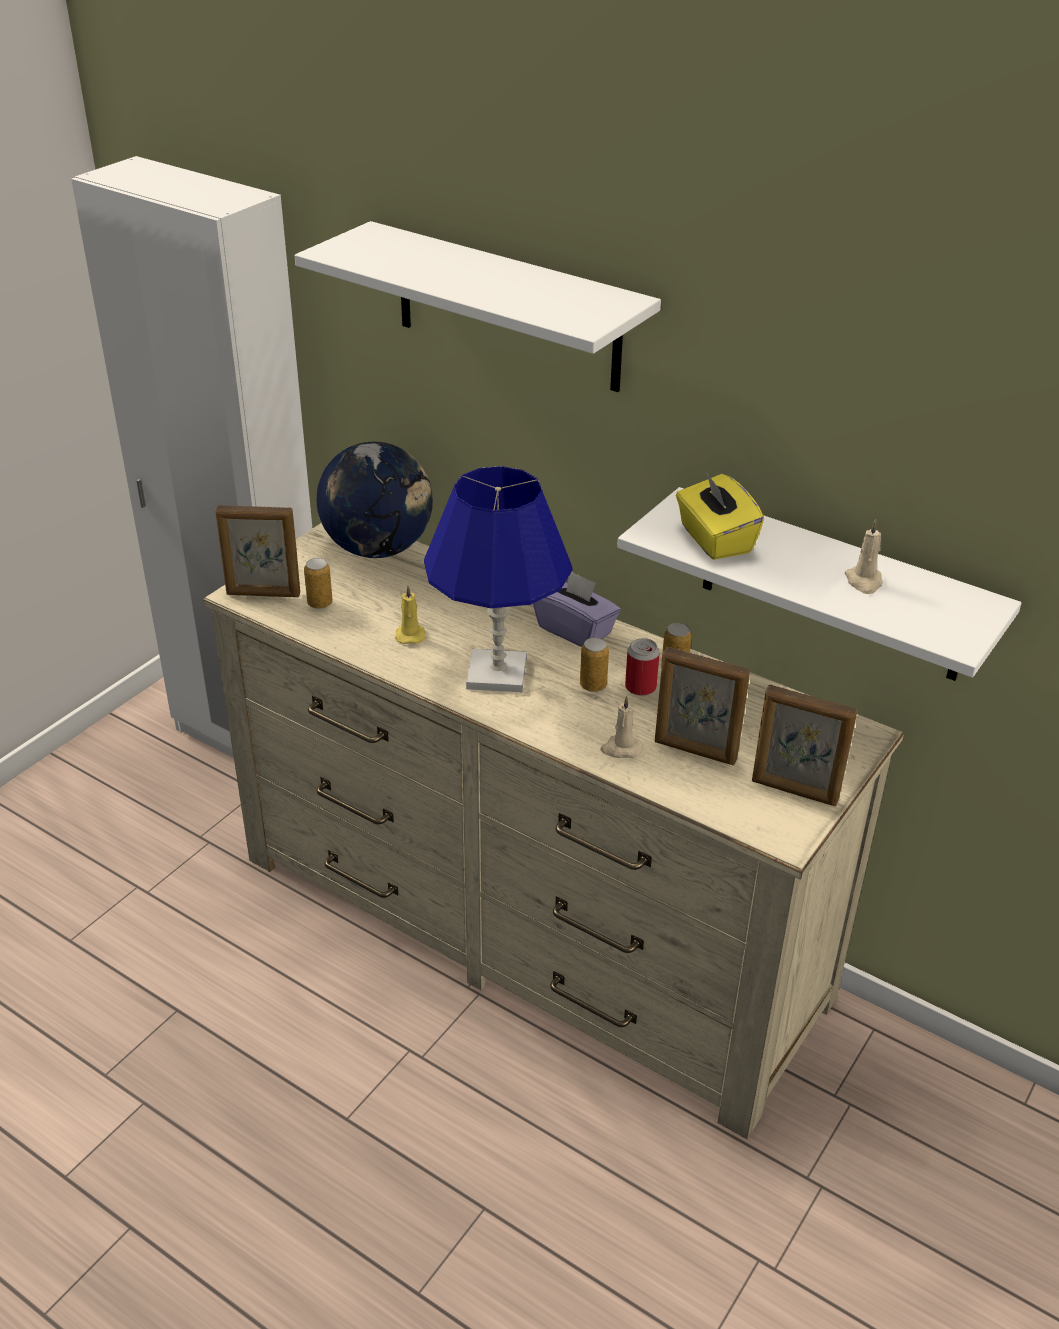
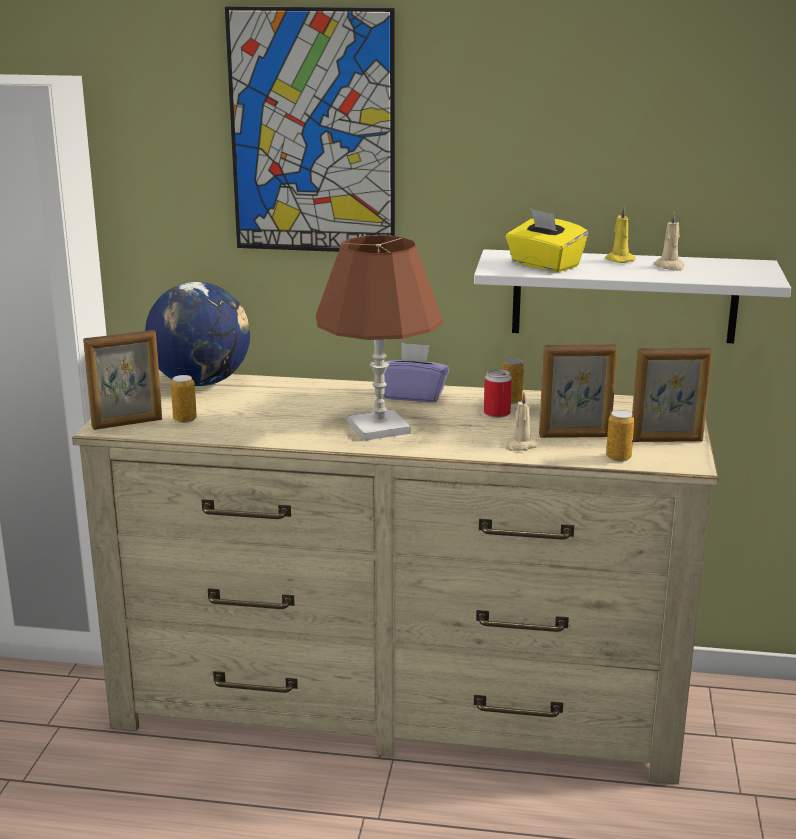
camera: 25 degrees left, 15 degrees down
(410, 635) = (283, 421): yellow candle -> yellow candle (618, 260)
(497, 673) = (379, 428): blue table lamp -> brown table lamp
(507, 308) = (312, 133): white shelf -> picture
(593, 685) = (460, 419): can -> can (618, 458)

